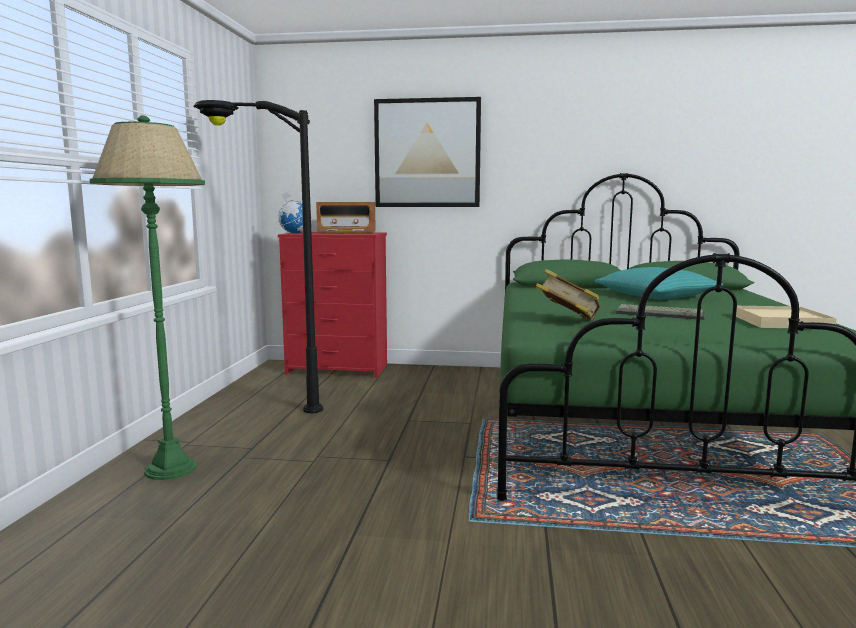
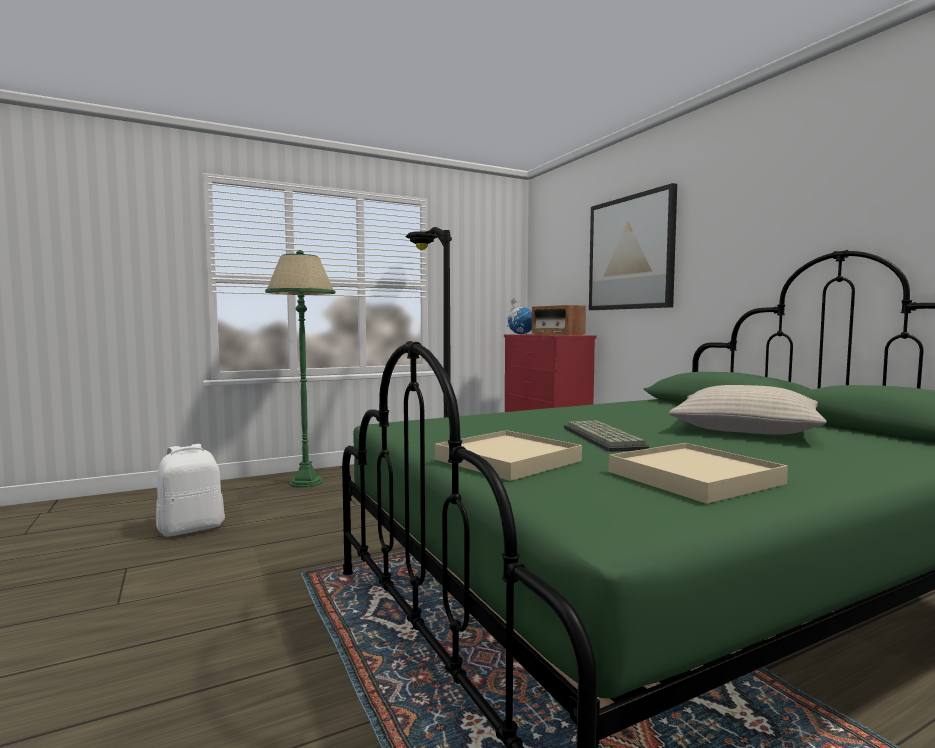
camera: 55 degrees right, 5 degrees down
(221, 567) = (192, 528): none -> white backpack
(567, 321) = (480, 423): book -> none
(655, 296) = (745, 428): turquoise pillow -> beige pillow
(715, 335) = (507, 460): none -> beige tray

